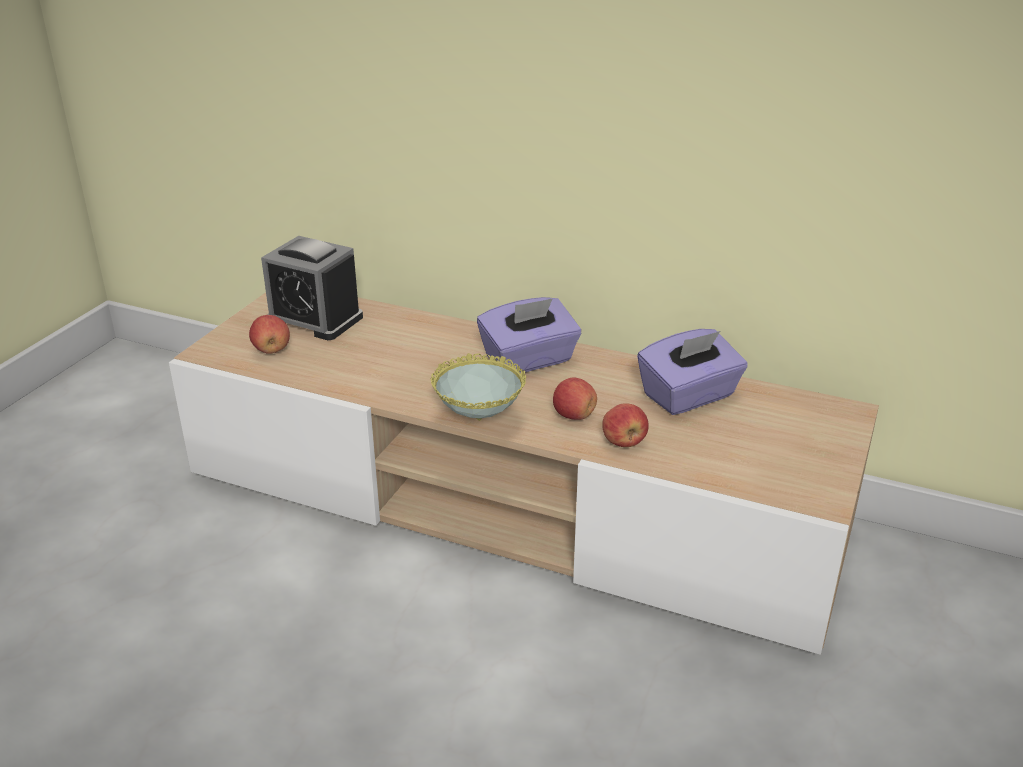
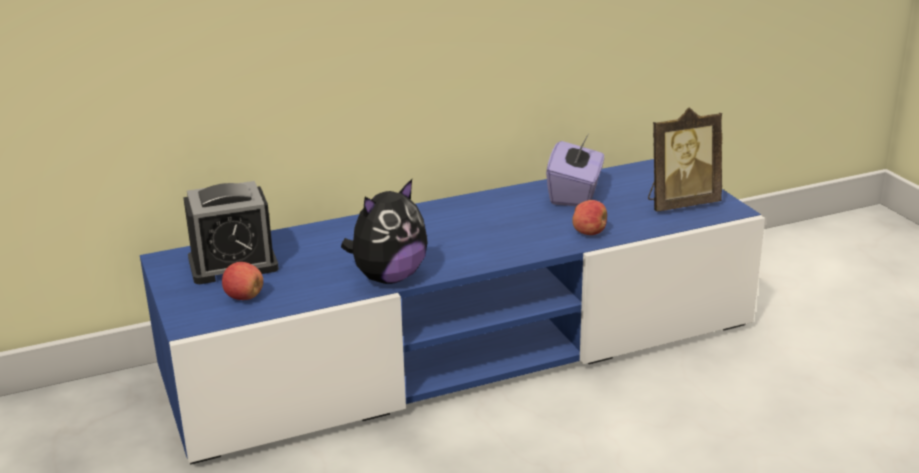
camera: 45 degrees left, 5 degrees down
(387, 389) = (388, 277): none -> plush toy
(479, 420) = (485, 263): bowl -> none
(511, 502) = (461, 348): beige tv stand -> blue tv stand
(529, 360) = (445, 219): purple tissue box -> none
(574, 415) = (535, 234): apple -> none
(778, 462) = (680, 203): none -> picture frame

